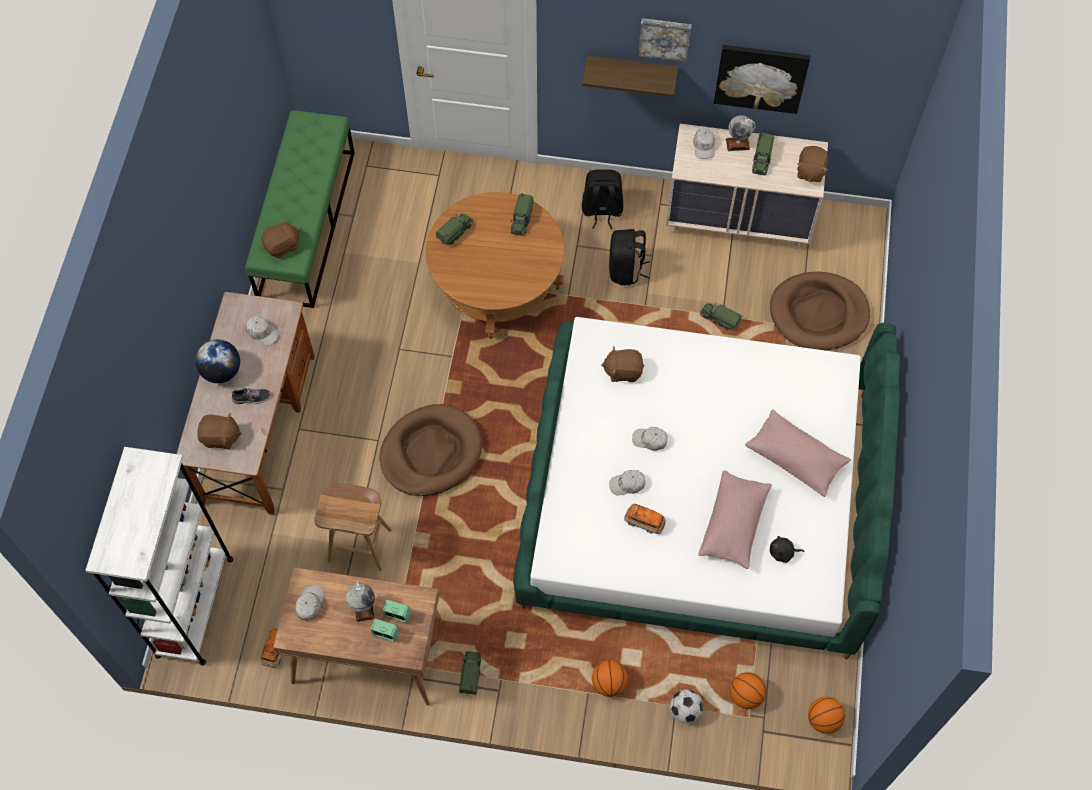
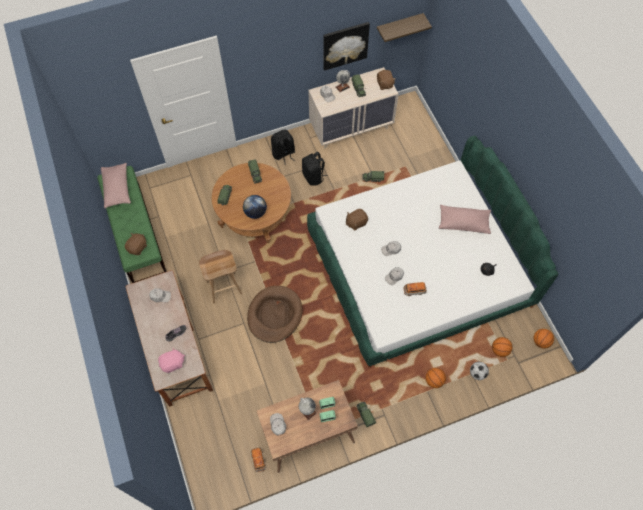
camera: 30 degrees left, 0 degrees up
(194, 606) = (200, 462): white bookcase -> none
(220, 437) = (173, 363): brown plush toy -> pink plush toy
(222, 371) = (151, 328): globe -> globe (255, 212)
(361, 545) = (268, 381): brown stool -> brown stool (224, 287)
(631, 71) = (278, 71): shelf -> shelf (399, 26)
(664, 38) = (292, 44): picture -> none
(733, 524) = (456, 269): pink pillow -> pink pillow (117, 189)
(818, 314) = (416, 154): brown dog bed -> none

